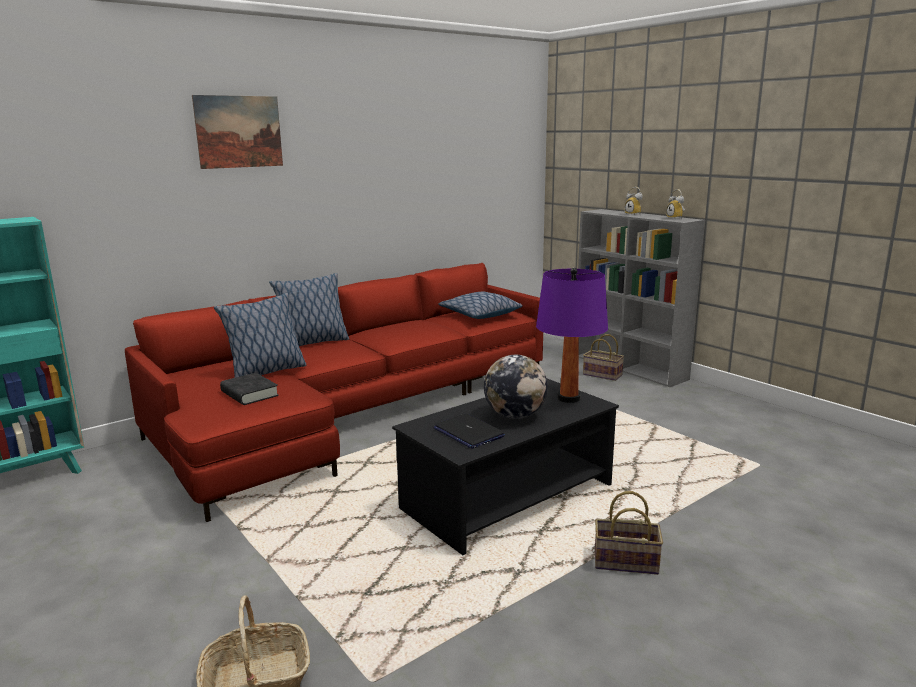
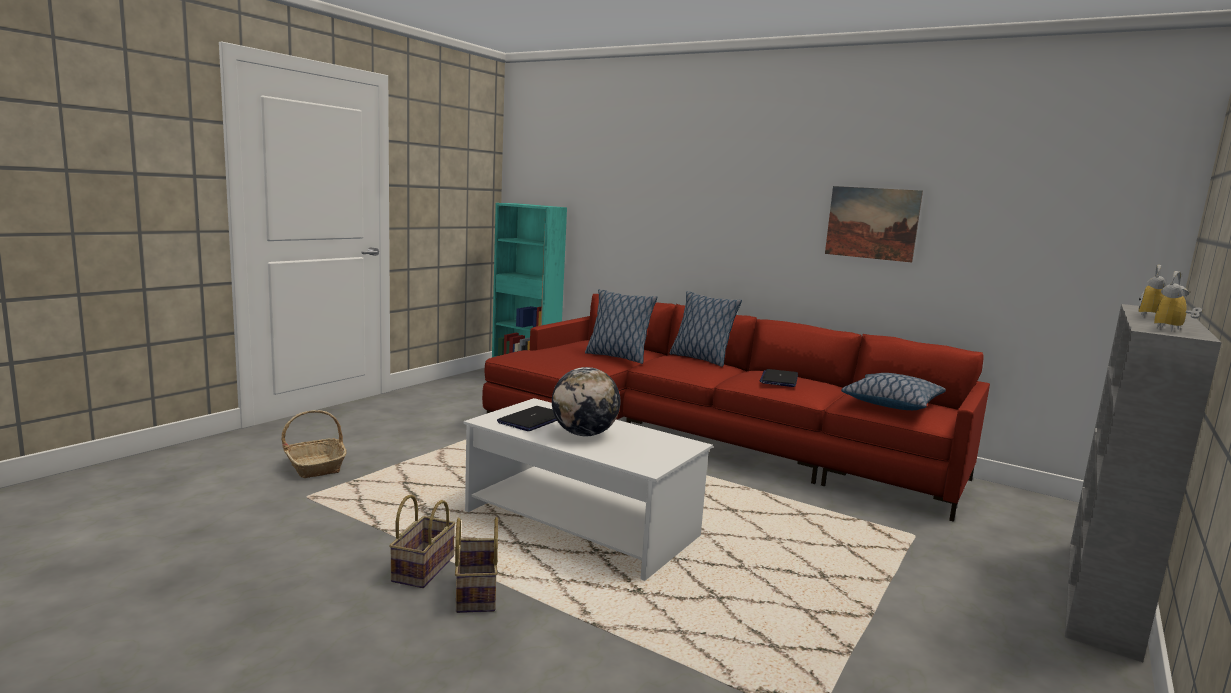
camera: 70 degrees right, 5 degrees down
(239, 132) = (712, 156): picture -> picture (872, 223)
(249, 394) = (566, 357): black book -> none
(409, 329) = (779, 379): none -> laptop
(509, 496) = (582, 524): black coffee table -> white coffee table
(569, 398) = (654, 455): purple table lamp -> none
(601, 375) = (1020, 569): basket -> basket (423, 568)

